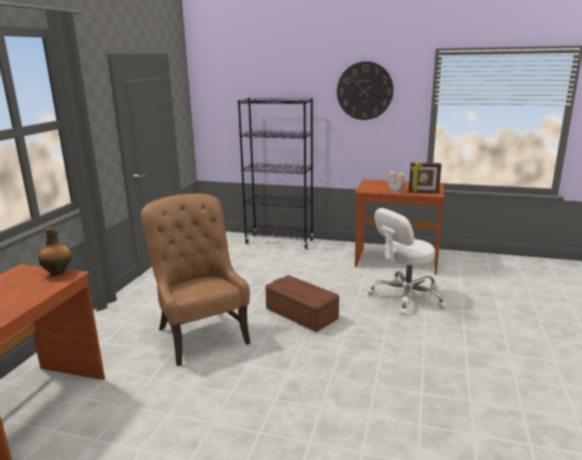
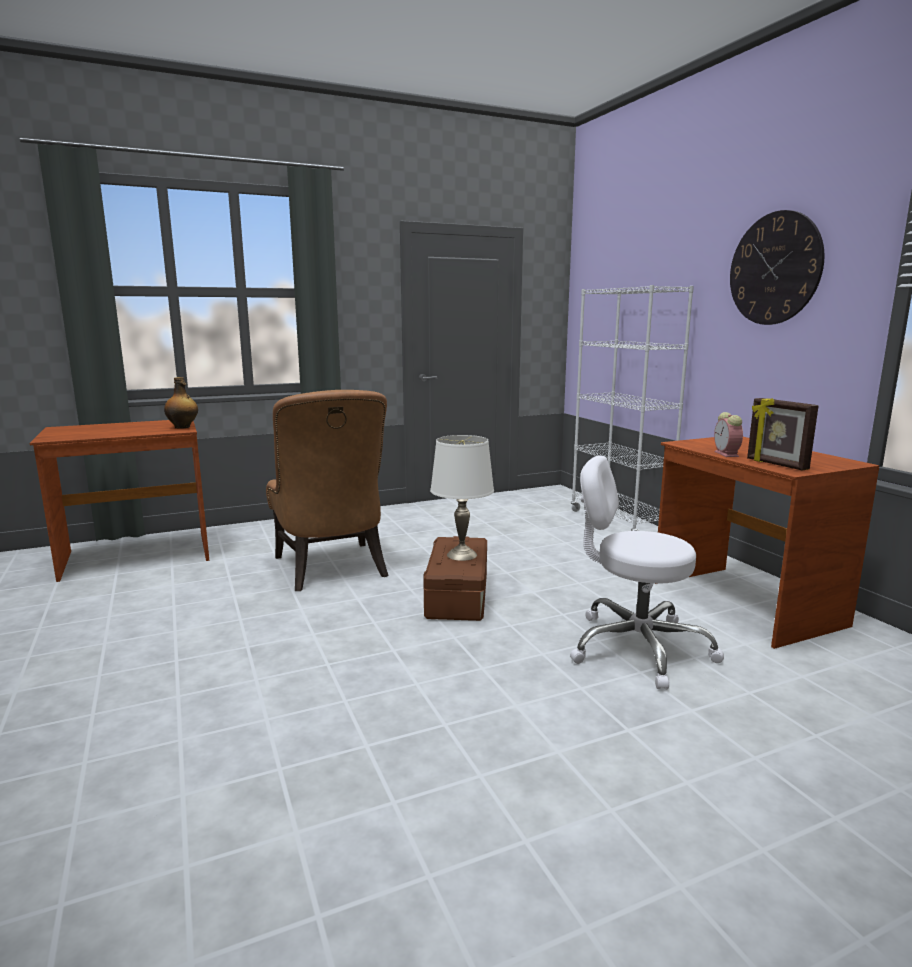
camera: 50 degrees right, 5 degrees down
(201, 335) = (332, 567): brown chair -> brown chair turned 135 degrees clockwise
(279, 242) = (619, 522): black bookcase -> white bookcase
(305, 288) = (462, 555): none -> white table lamp

